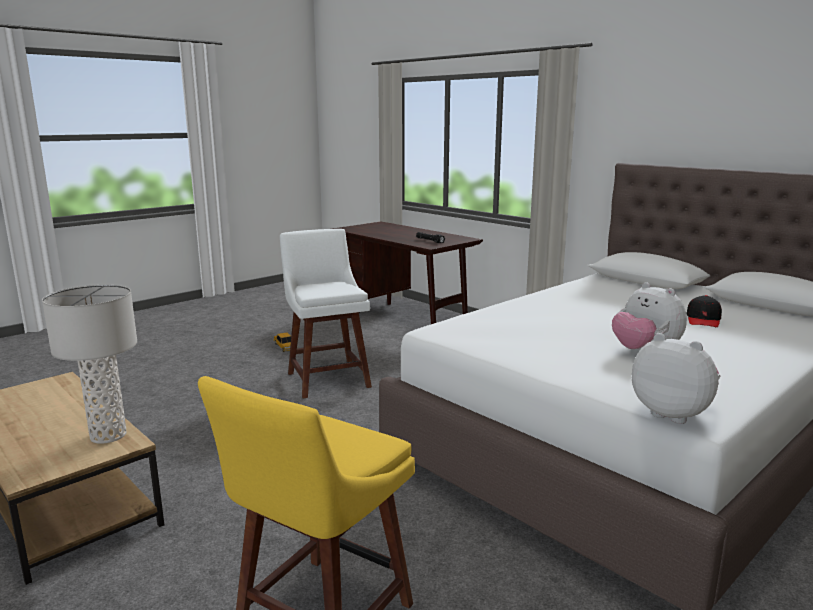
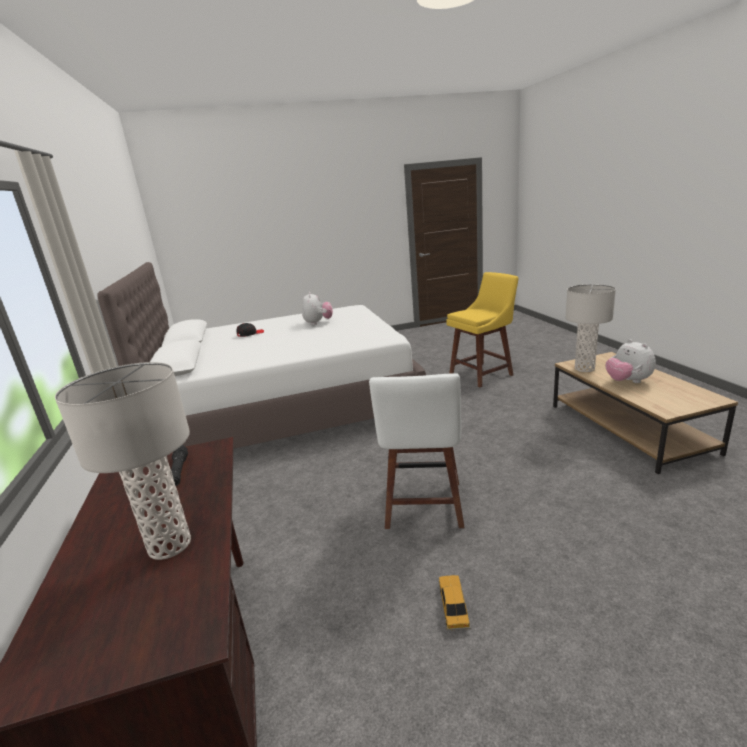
camera: 150 degrees left, 5 degrees up
(385, 233) = (170, 545): none -> white table lamp
(672, 413) = (360, 307): plush toy -> plush toy (628, 381)

